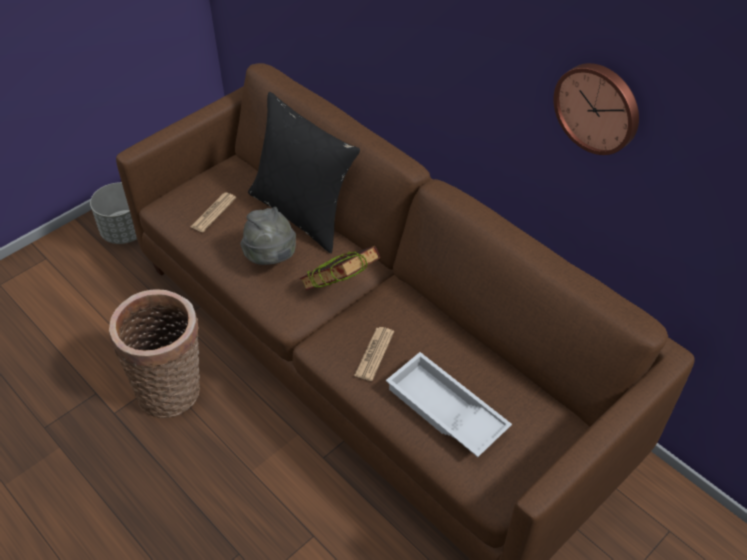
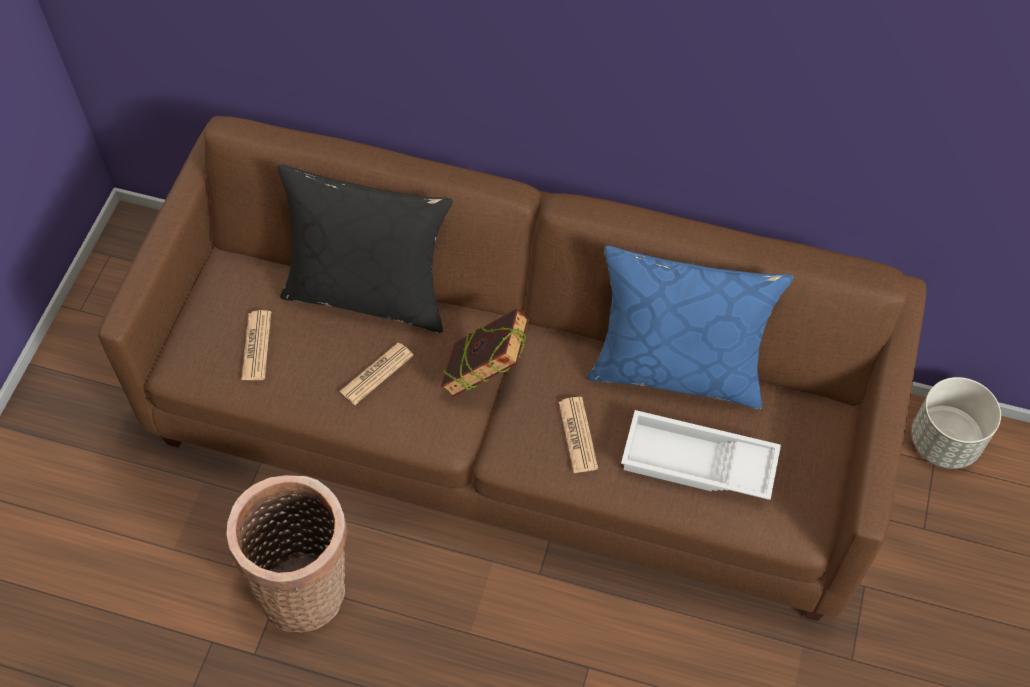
camera: 30 degrees left, 10 degrees up
(125, 232) = (83, 410): grey planter -> grey planter (944, 441)
(271, 258) = (376, 374): grey hat -> newspaper
(474, 345) = (677, 369): none -> blue pillow
(598, 107) = (762, 63): wall clock -> none

